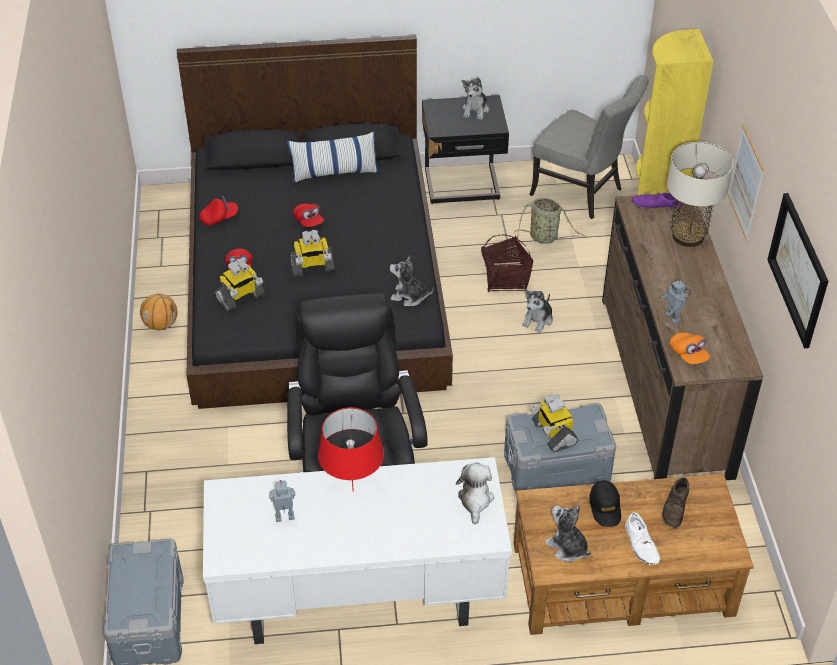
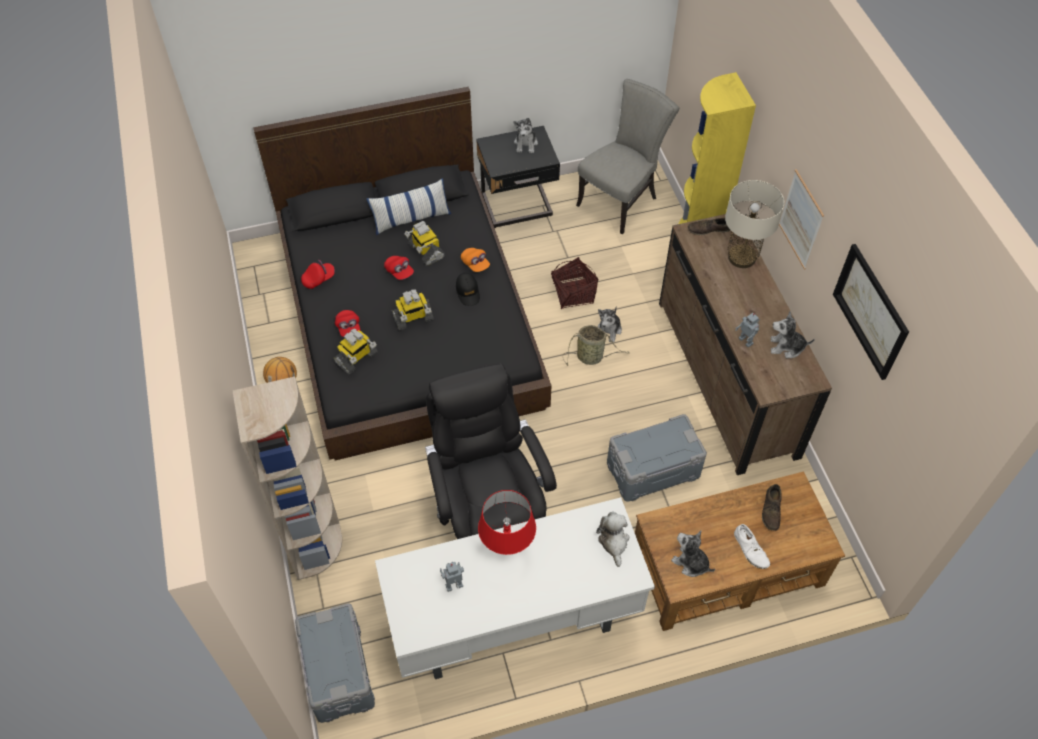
camera: 10 degrees left, 10 degrees up
(156, 497) = (317, 552): none -> beige bookcase
(409, 296) = (504, 336): plush toy -> plush toy (786, 347)
(545, 237) = (599, 248): basket -> basket (591, 357)
(553, 433) = (652, 449): toy robot -> toy robot (425, 251)
(582, 192) = (621, 200): grey chair -> grey chair turned 75 degrees counterclockwise
(605, 507) = (714, 519): black cap -> black cap (468, 292)
(656, 205) = (708, 229): purple shoe -> brown shoe
(688, 355) = (766, 376): orange cap -> orange cap (475, 264)

